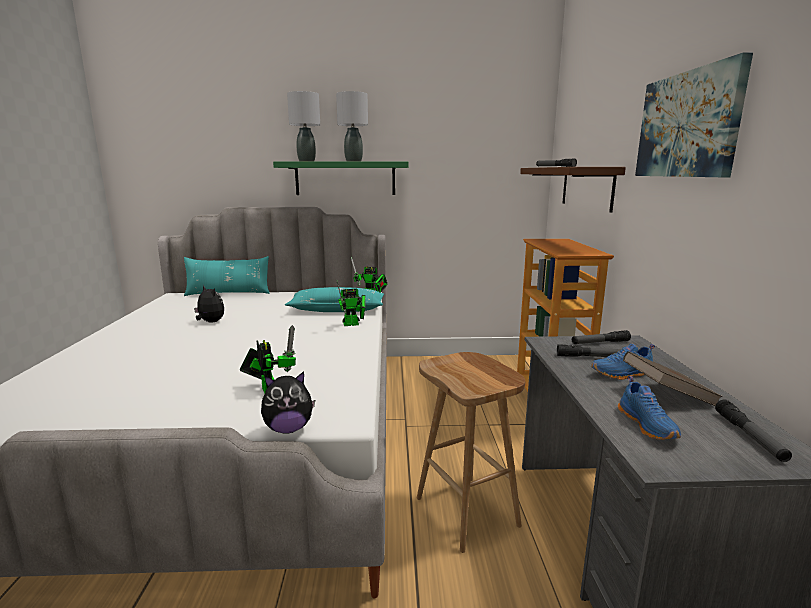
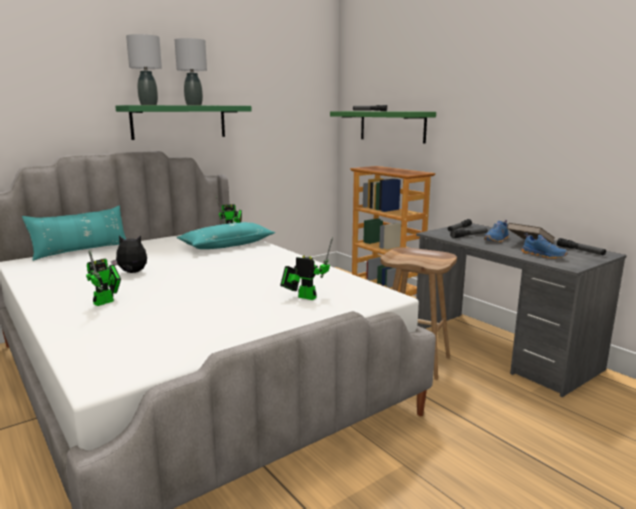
camera: 35 degrees left, 0 degrees up
(288, 429) = (368, 309): plush toy -> none
(353, 324) = (266, 251): toy robot -> toy robot (106, 301)
(586, 187) = (392, 126): brown shelf -> green shelf
(687, 125) = (493, 87): picture -> none

